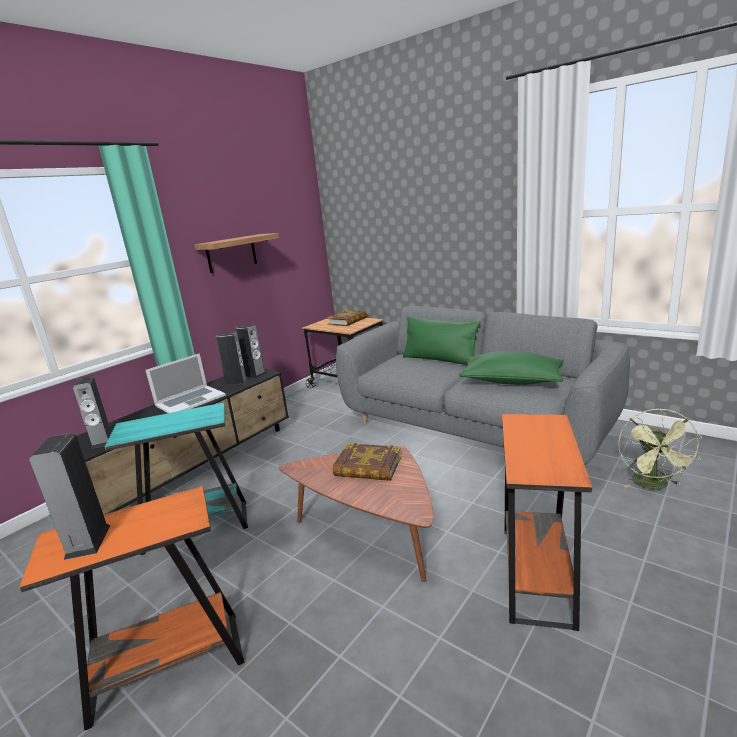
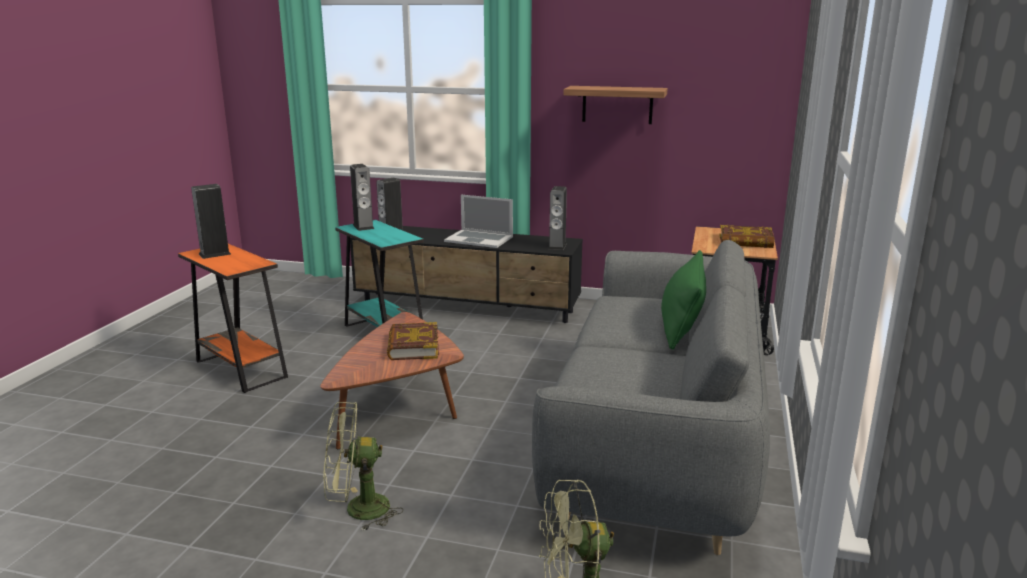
camera: 65 degrees right, 0 degrees up
(236, 383) = (528, 245): speaker -> speaker (363, 226)
(511, 381) = (621, 375): green pillow -> none
(536, 574) = (357, 510): orange side table -> green fan

